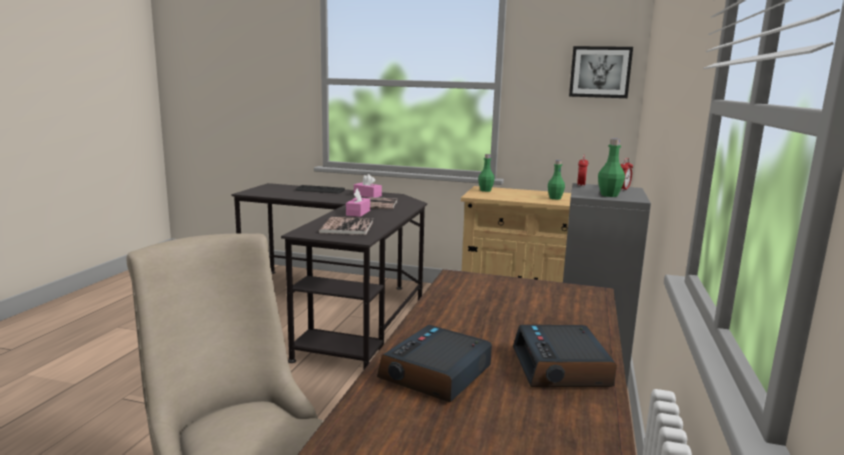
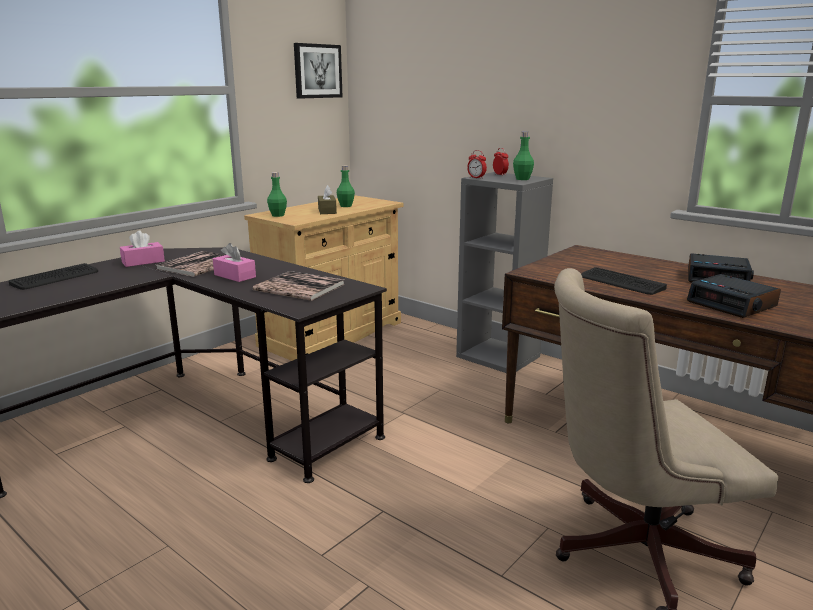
camera: 65 degrees left, 5 degrees up
(467, 314) = (621, 282): none -> keyboard
(525, 197) = (327, 211): none -> brown tissue box

